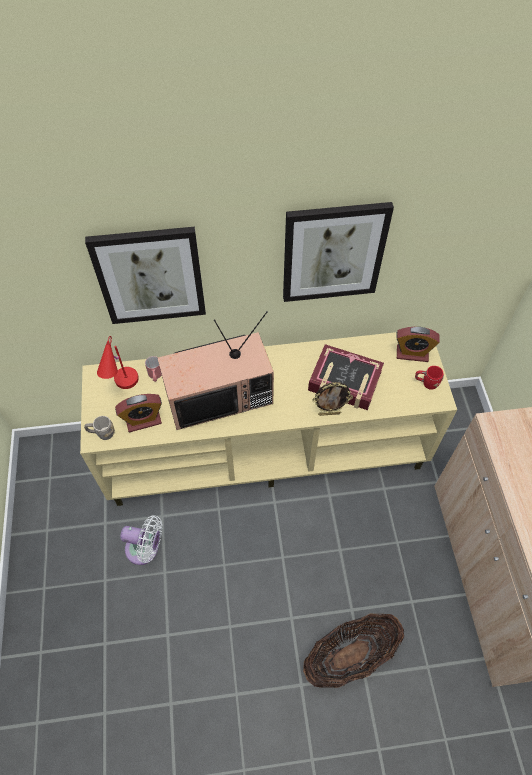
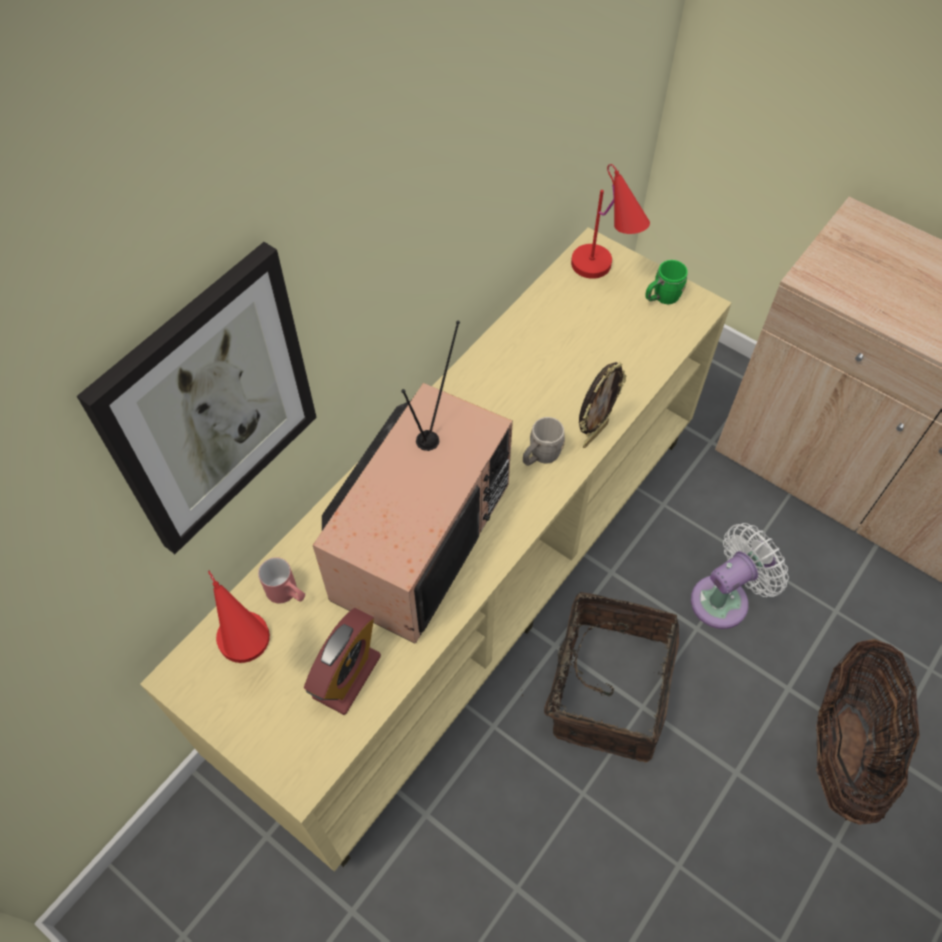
camera: 45 degrees left, 0 degrees up
(102, 433) = (302, 757): grey mug -> grey mug (540, 456)
(145, 549) = (455, 885): white fan -> white fan (724, 599)
(275, 537) = (606, 690): none -> basket
(333, 252) = (464, 165): picture -> none
(344, 382) = (565, 377): book -> none
(412, 353) = (603, 274): alarm clock -> red table lamp
(426, 383) = (661, 298): red mug -> green mug

